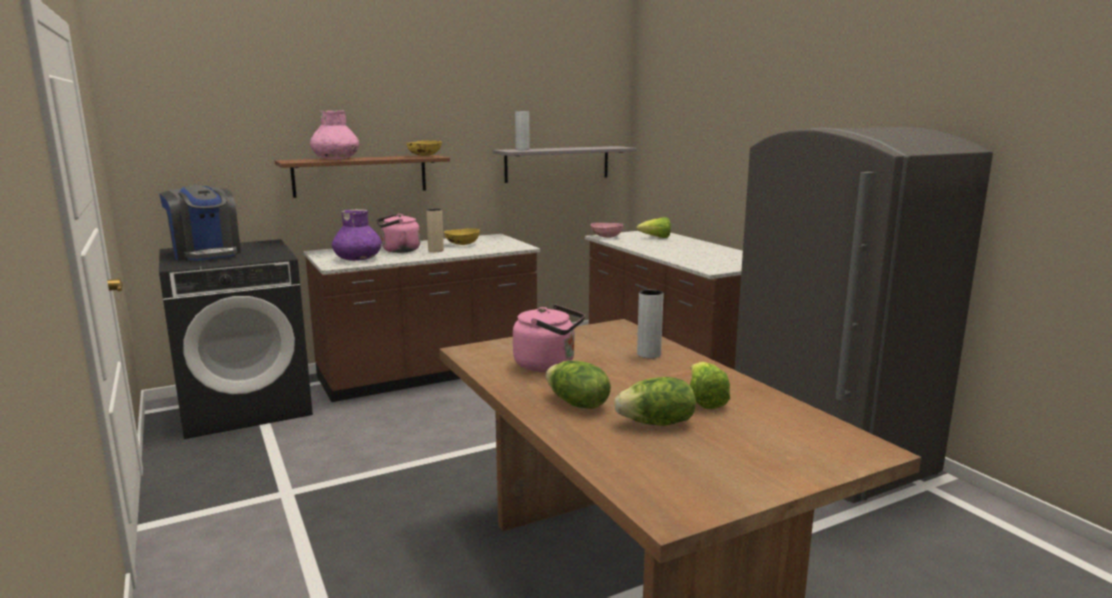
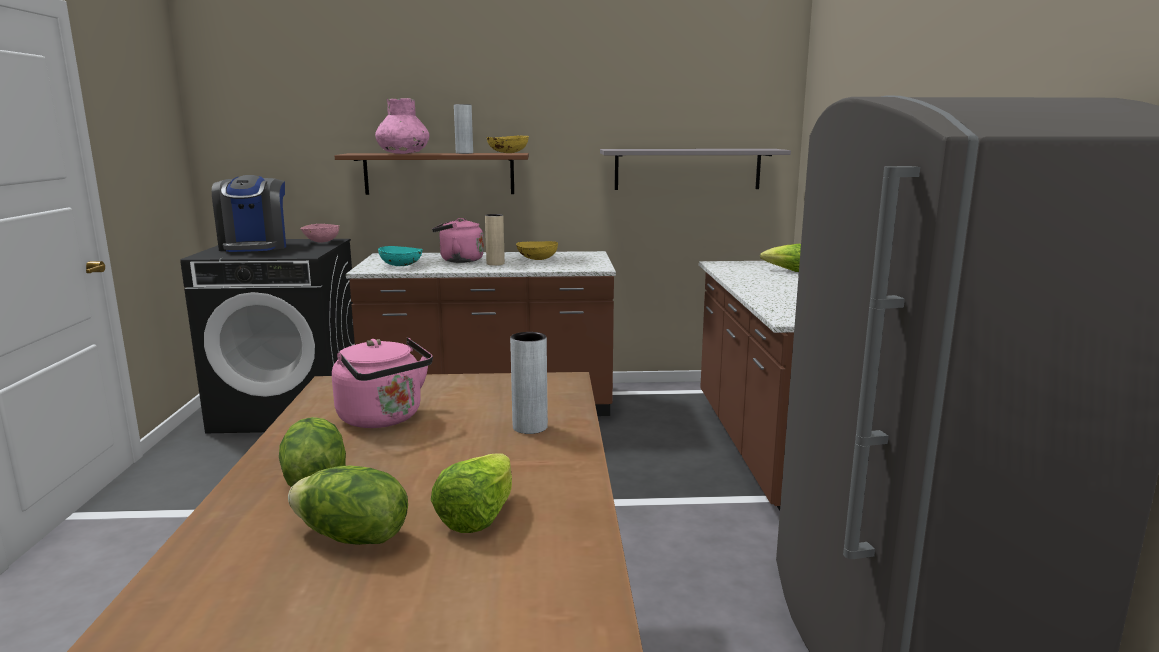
camera: 25 degrees right, 0 degrees up
(358, 259) = (401, 265): purple vase -> turquoise bowl
(522, 149) = (632, 149): grey vase -> grey vase (464, 153)
(606, 237) = (721, 265): pink bowl -> pink bowl (321, 242)

